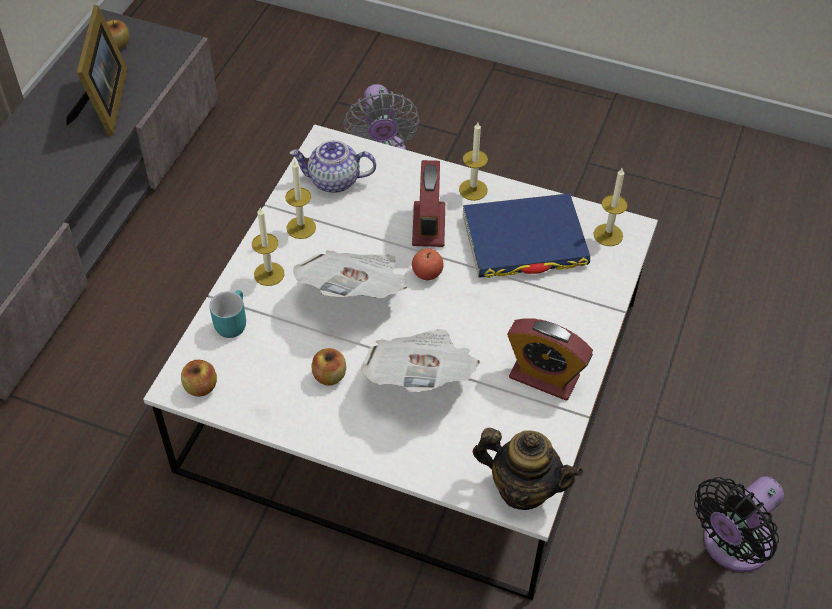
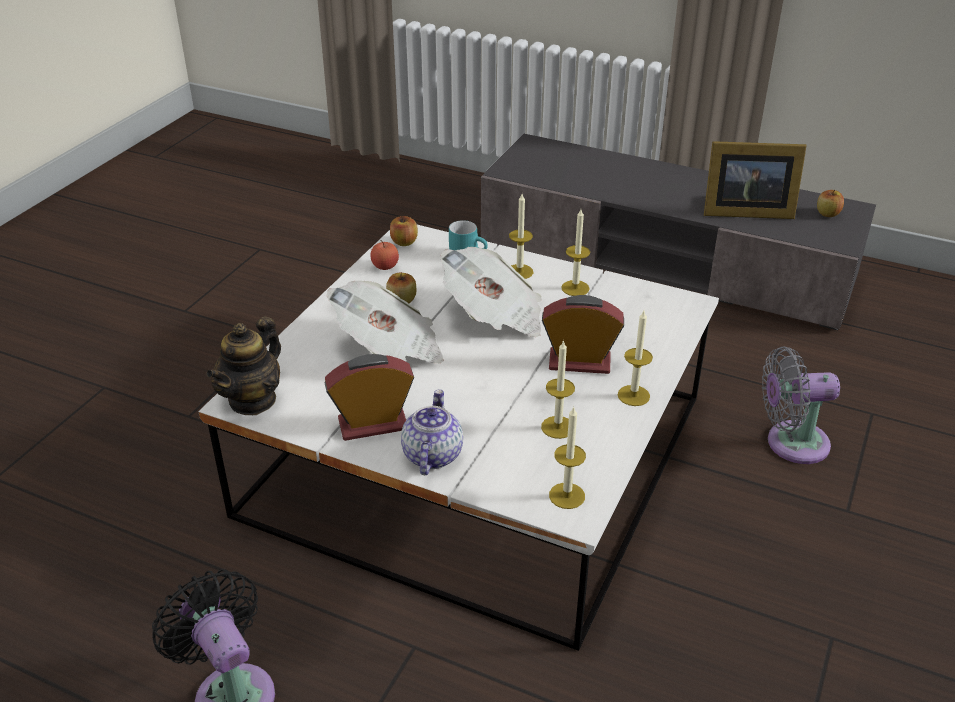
camera: 95 degrees right, 15 degrees down
(333, 181) = (638, 307): teapot -> teapot (431, 455)
(427, 273) = (515, 358): apple -> apple (385, 266)
(524, 241) = (557, 427): blue book -> candle
(544, 377) = (373, 424): alarm clock -> alarm clock turned 45 degrees clockwise

